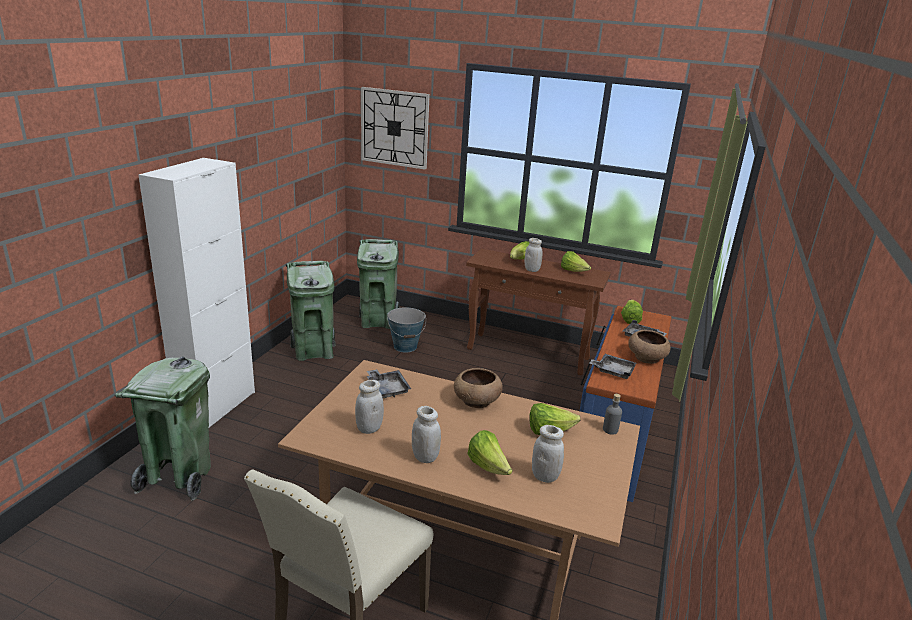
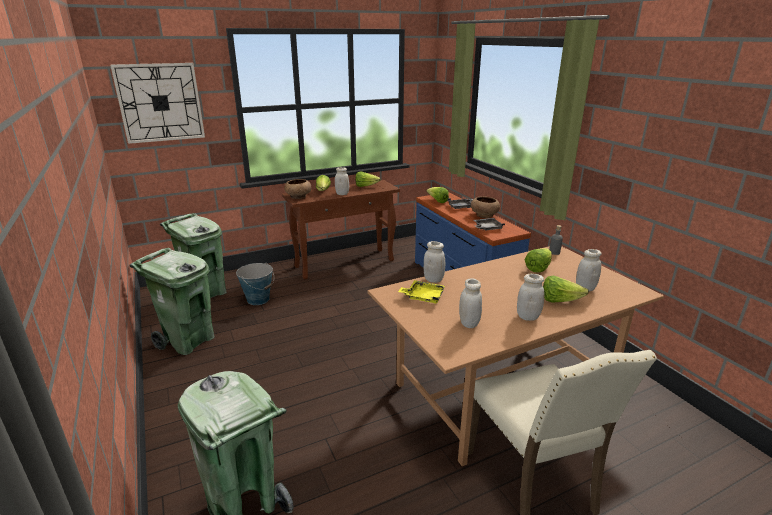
camera: 45 degrees left, 0 degrees up
(216, 407) = (174, 434): white cabinet -> none
(387, 389) = (423, 297): grey tray -> yellow tray
(428, 382) = (433, 279): none -> white jar
(476, 401) = (478, 274): brown bowl -> brown bowl (298, 196)

